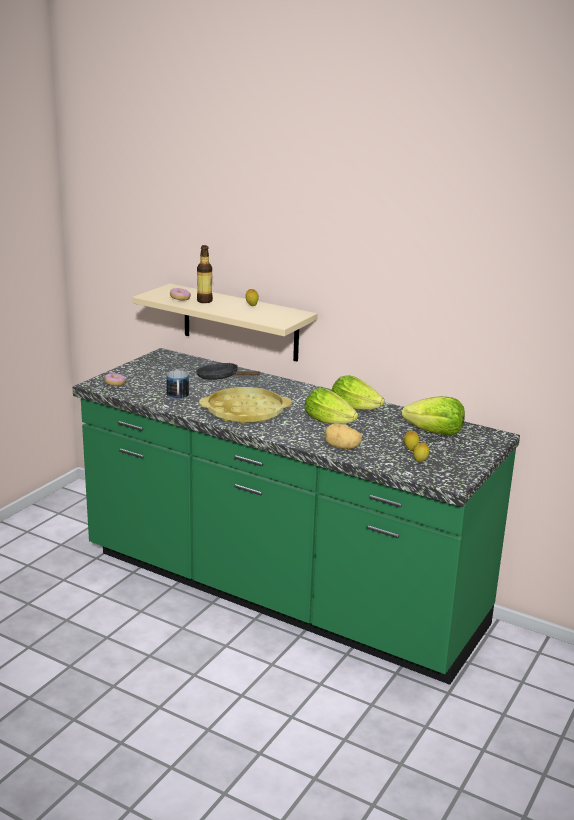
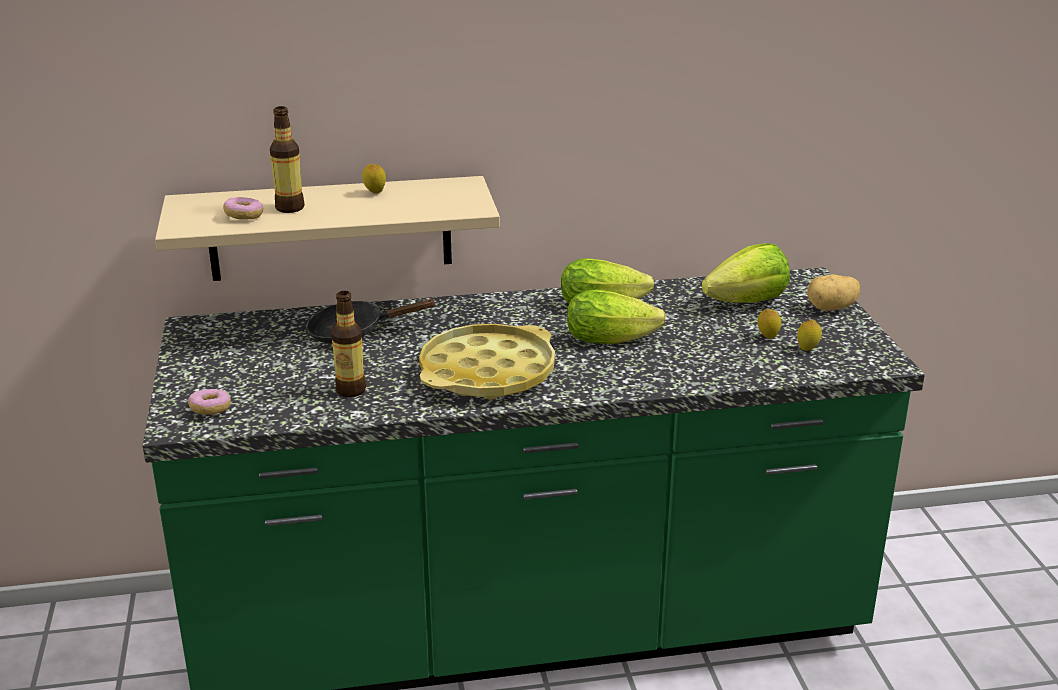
camera: 40 degrees left, 5 degrees up
(178, 397) = (351, 390): mug -> bottle
(342, 447) = (696, 371): potato -> potato (831, 308)

